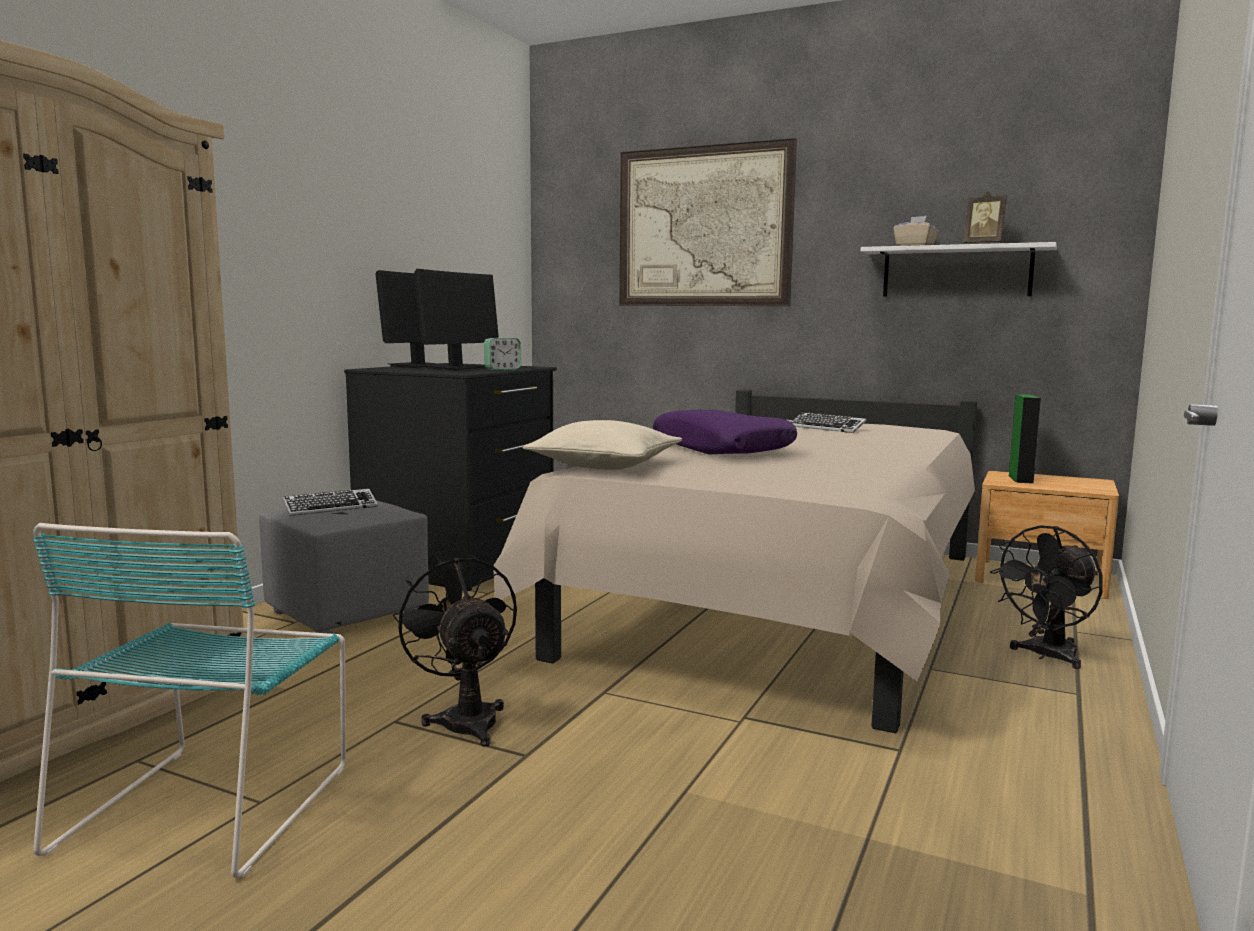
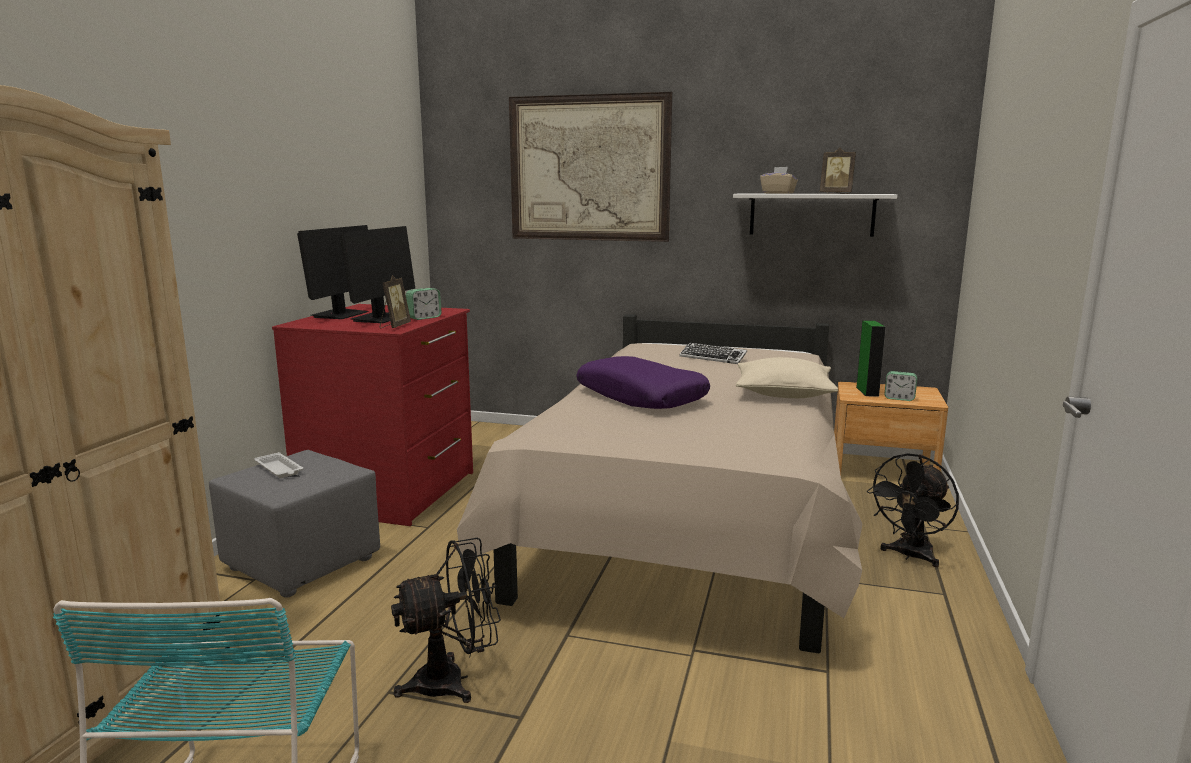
camera: 10 degrees left, 5 degrees up
(331, 508) = (279, 469): keyboard -> white tray
(460, 562) = (391, 491): black dresser -> red dresser
(465, 719) = (453, 681): black fan -> black fan turned 105 degrees clockwise
(466, 371) = (394, 326): none -> picture frame
(604, 466) = (551, 430): beige pillow -> beige pillow (784, 393)
(1058, 486) = (899, 398): none -> alarm clock

